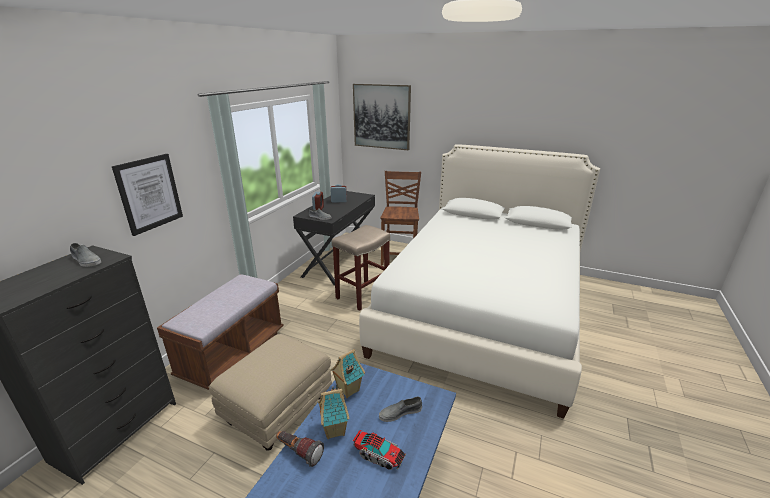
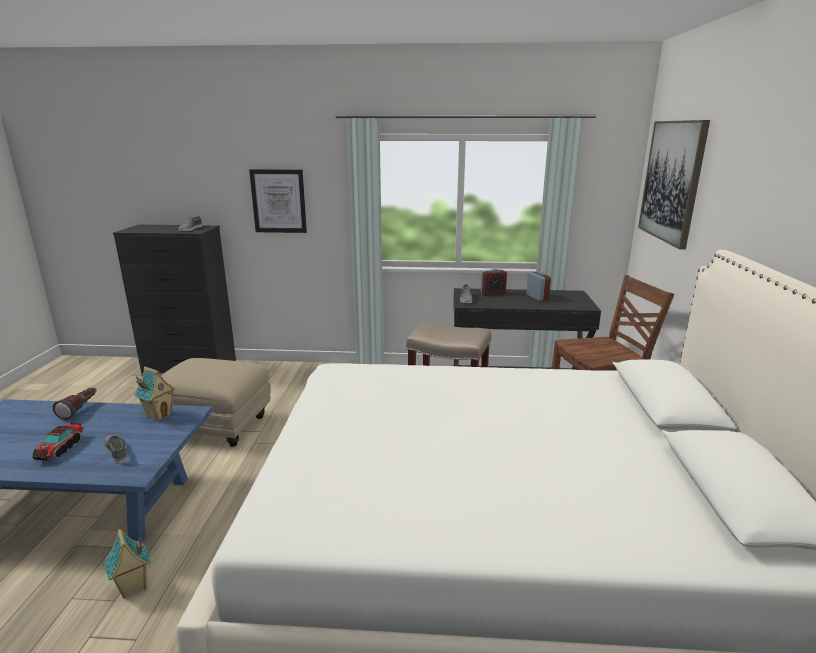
camera: 70 degrees right, 5 degrees down
(233, 354) = (291, 381): brown bench -> none
(335, 430) = (102, 420): toy house -> toy house (133, 587)

